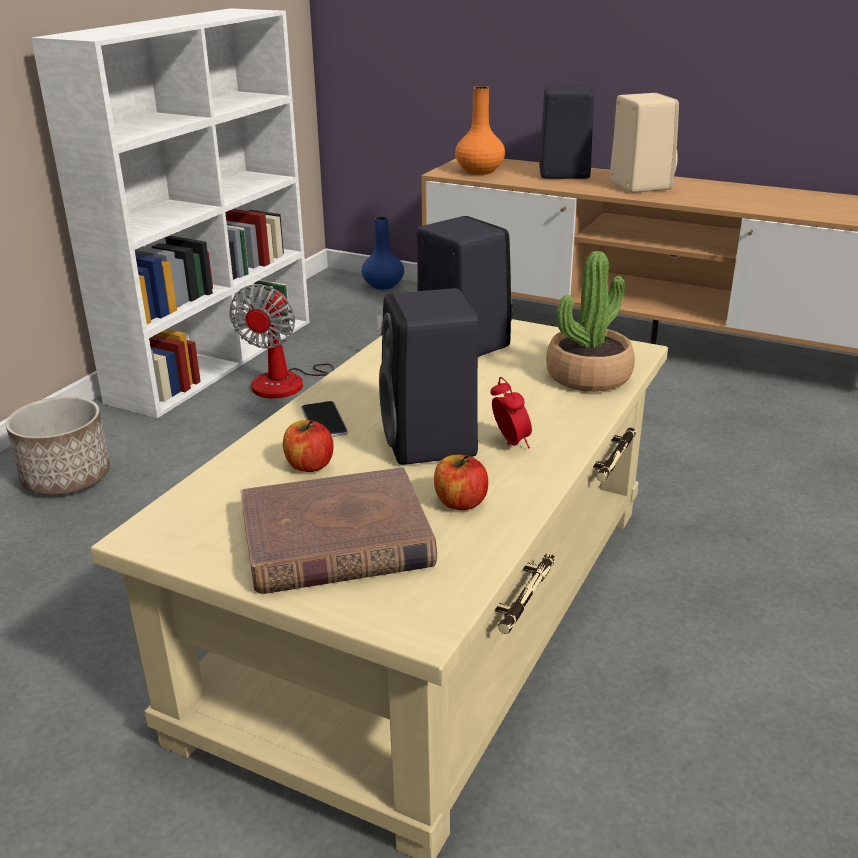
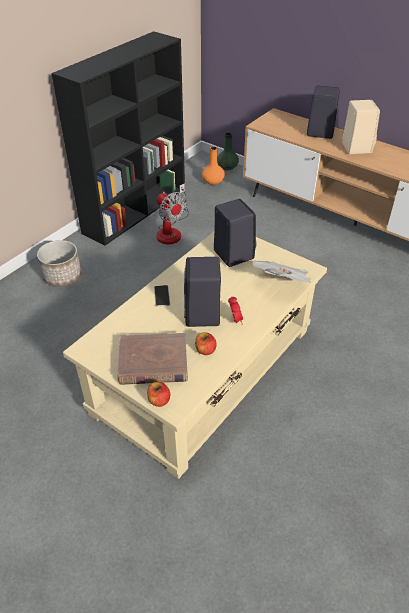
camera: 10 degrees right, 15 degrees up
(216, 358) = (136, 210): white bookcase -> black bookcase
(296, 382) = (171, 231): fan -> fan turned 60 degrees counterclockwise
(309, 465) = (150, 321): apple -> apple (159, 400)
(383, 285) = (227, 167): blue vase -> green vase
(480, 171) = (277, 125): orange vase -> orange vase (213, 181)
(588, 376) = (283, 283): potted plant -> newspaper

